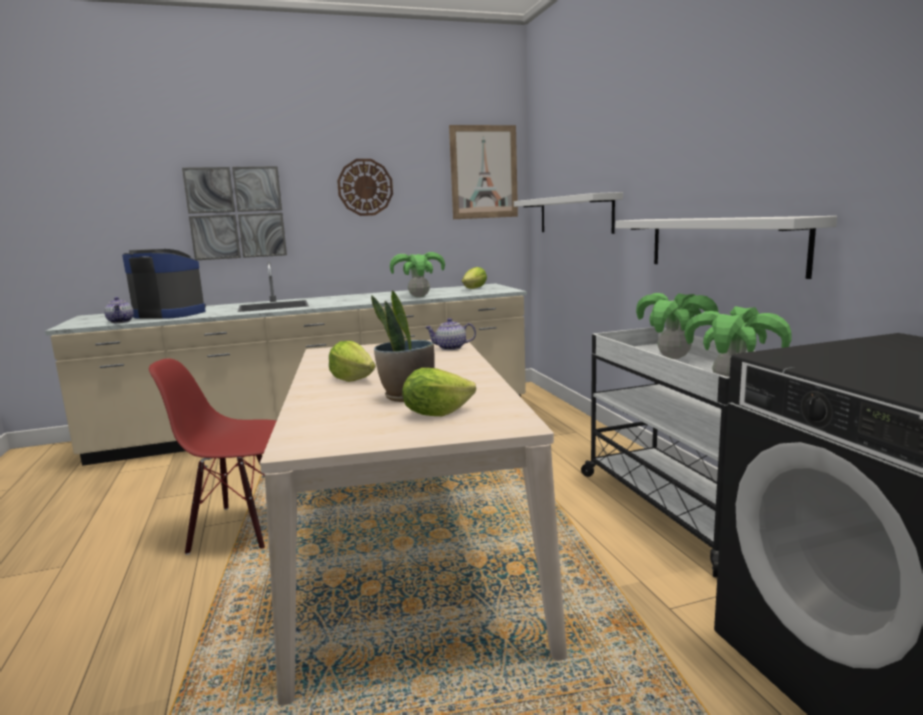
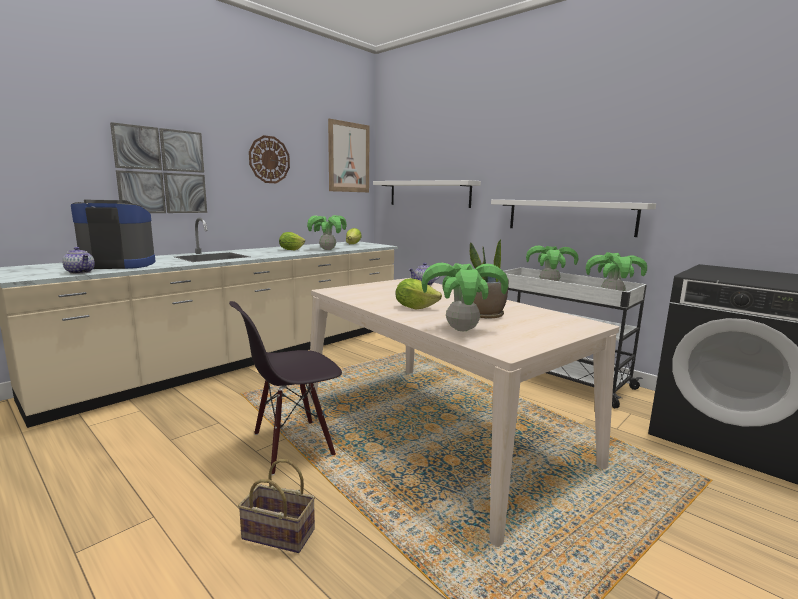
camera: 30 degrees left, 0 degrees up
(117, 613) = (276, 534): none -> basket
(240, 528) = (292, 445): red chair -> black chair
(326, 413) = (462, 329): none -> potted plant
(436, 413) = (532, 323): lettuce -> lettuce (291, 250)

